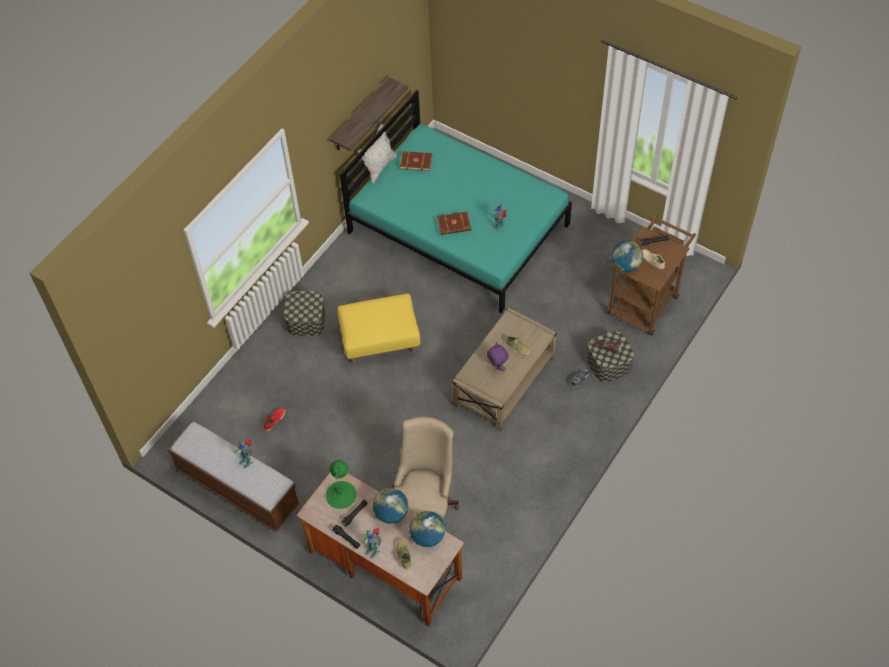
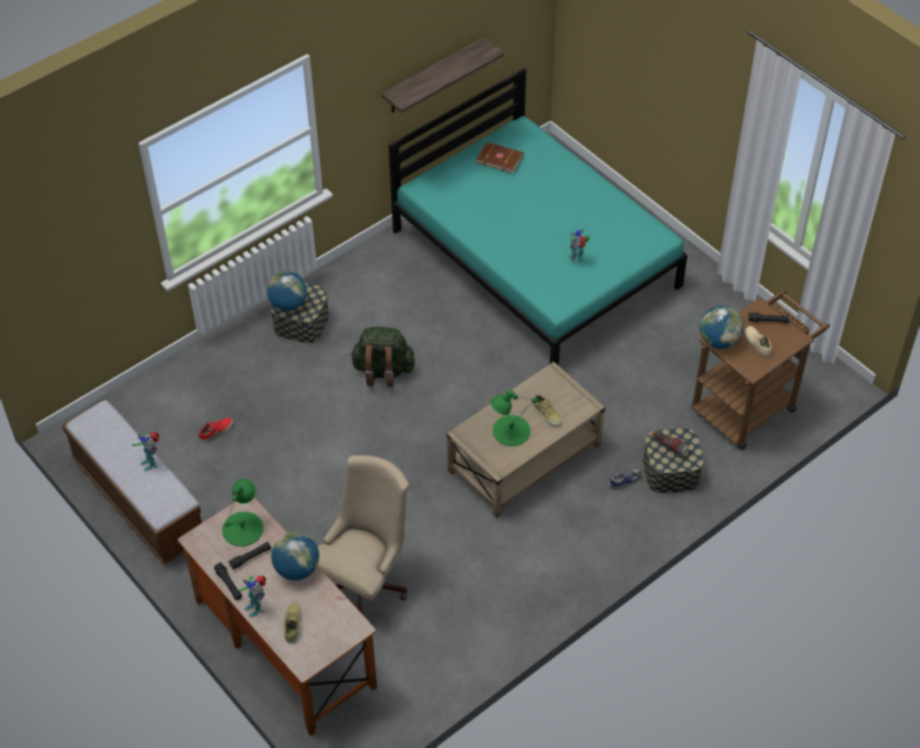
camera: 15 degrees right, 5 degrees down
(379, 167) = (450, 155): white pillow -> none
(380, 342) = (383, 371): yellow ottoman -> green backpack
(427, 536) = (332, 609): globe -> globe (288, 304)
(454, 225) = (519, 244): brown book -> none
(497, 367) = (510, 430): purple plush toy -> green table lamp

